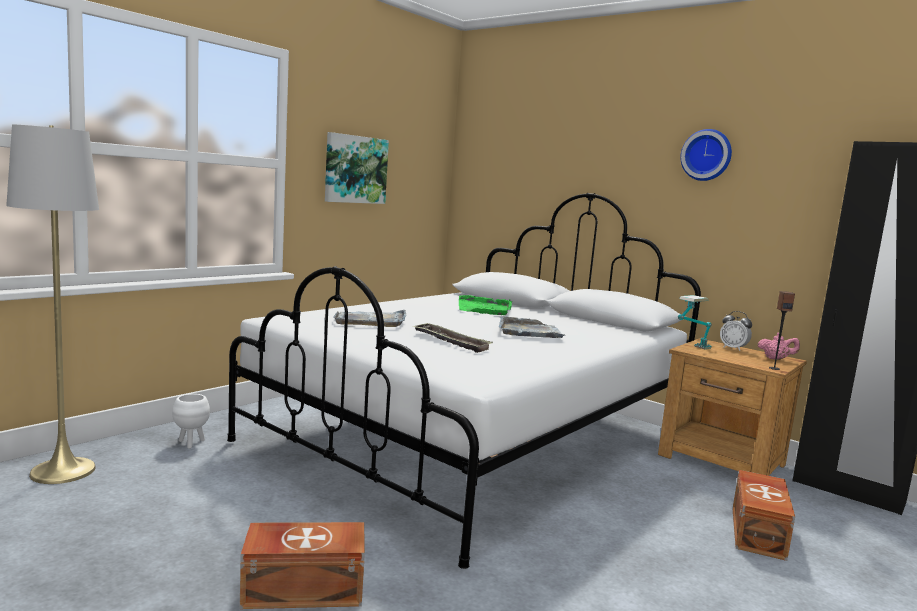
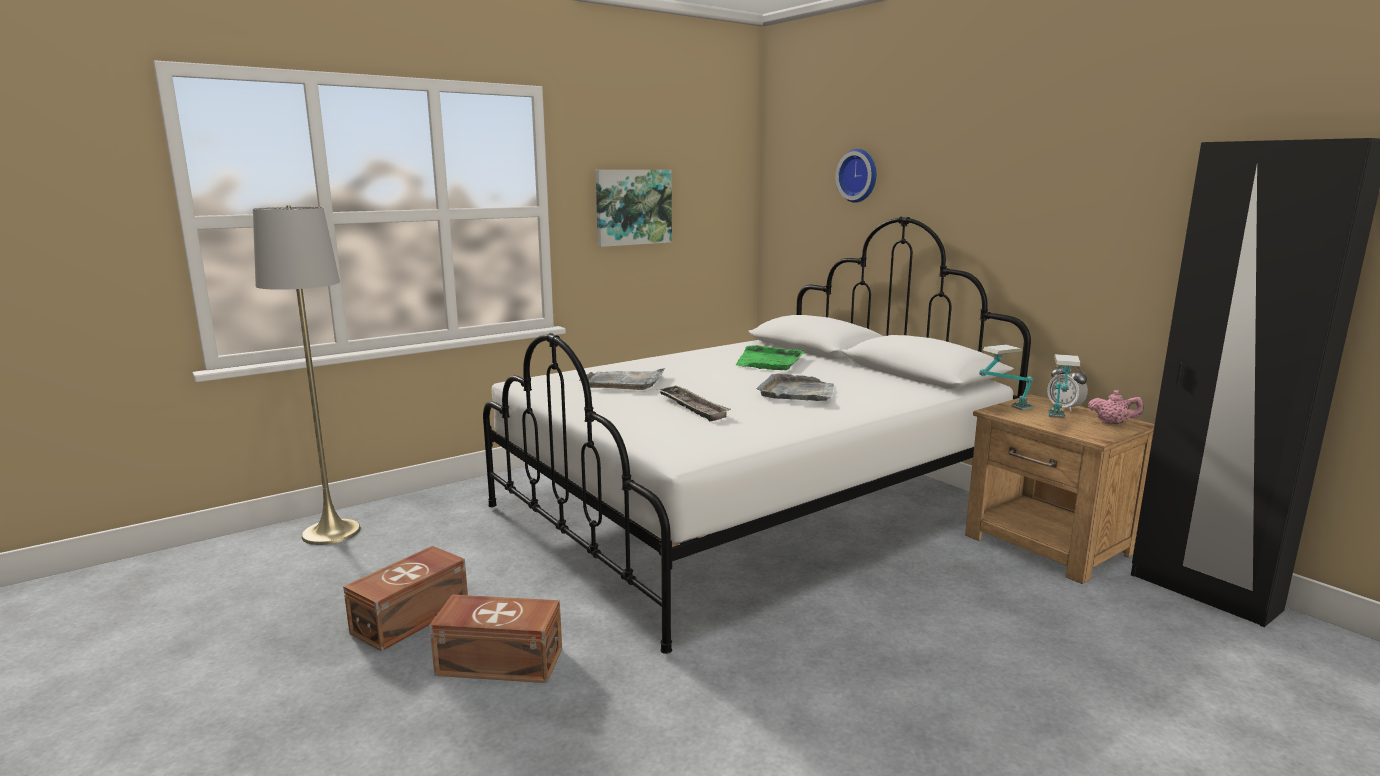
camera: 15 degrees right, 5 degrees up
(191, 443) = (454, 507): white planter -> none
(707, 155) = (1036, 164): wall clock -> wall clock (859, 175)
(737, 358) = (1057, 422): none -> table lamp
(759, 532) = (1042, 636): brown storage box -> brown storage box (413, 617)
(774, 368) = (1096, 437): speaker -> none

